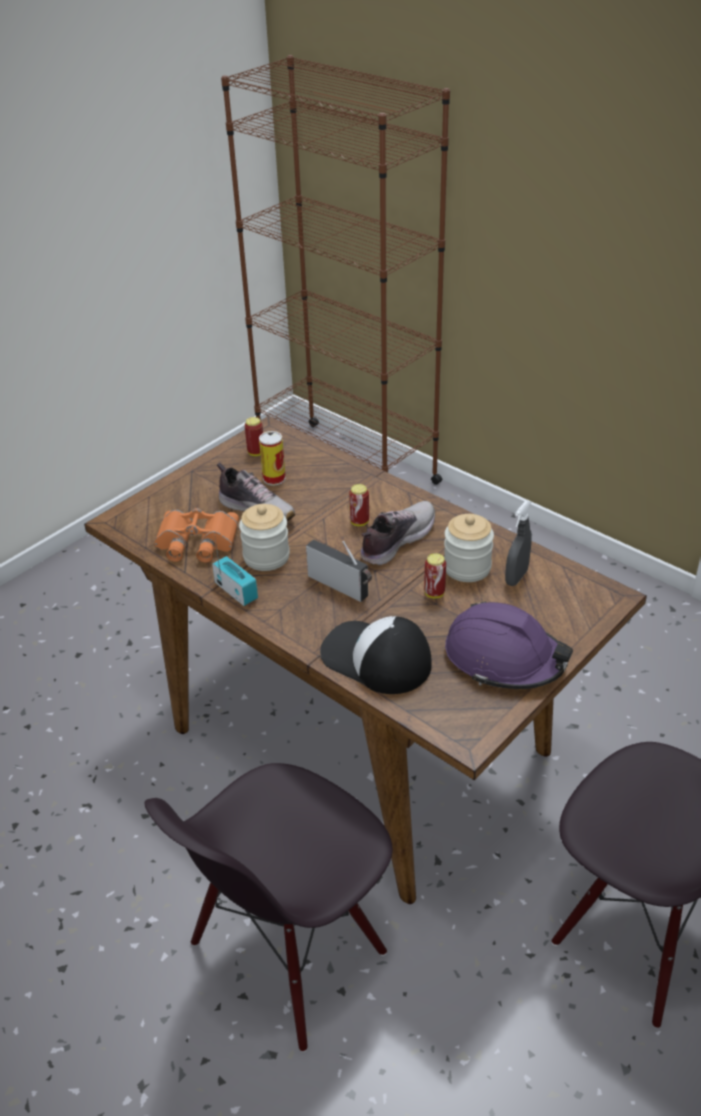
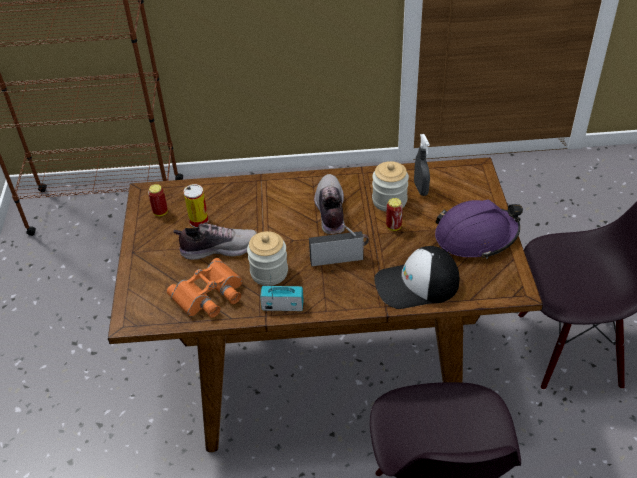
camera: 45 degrees left, 5 degrees up
(359, 522) = (293, 214): can -> none

